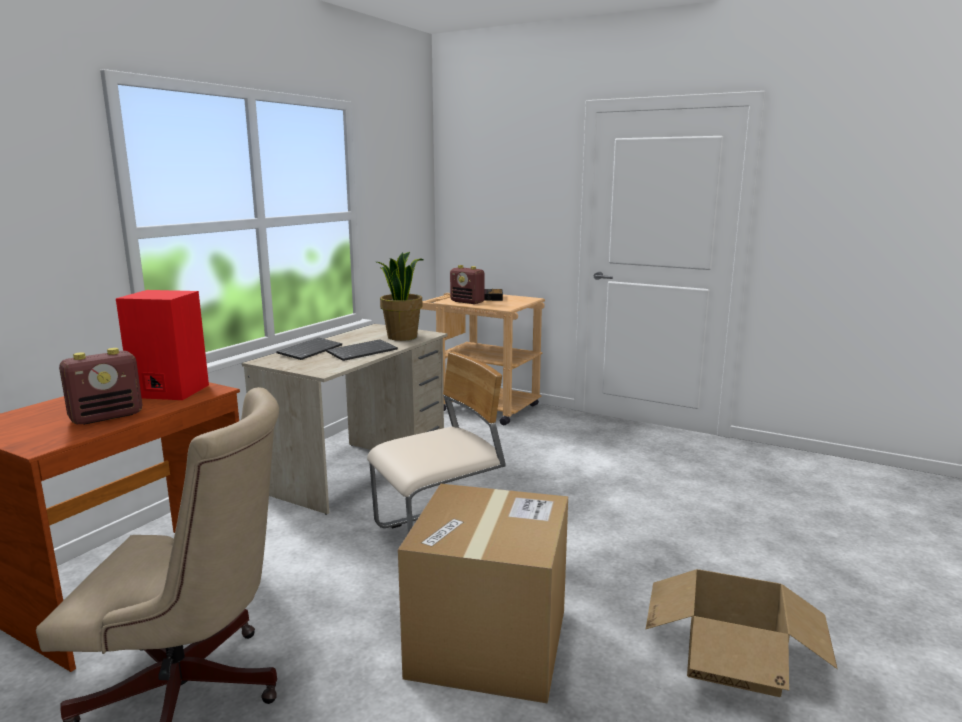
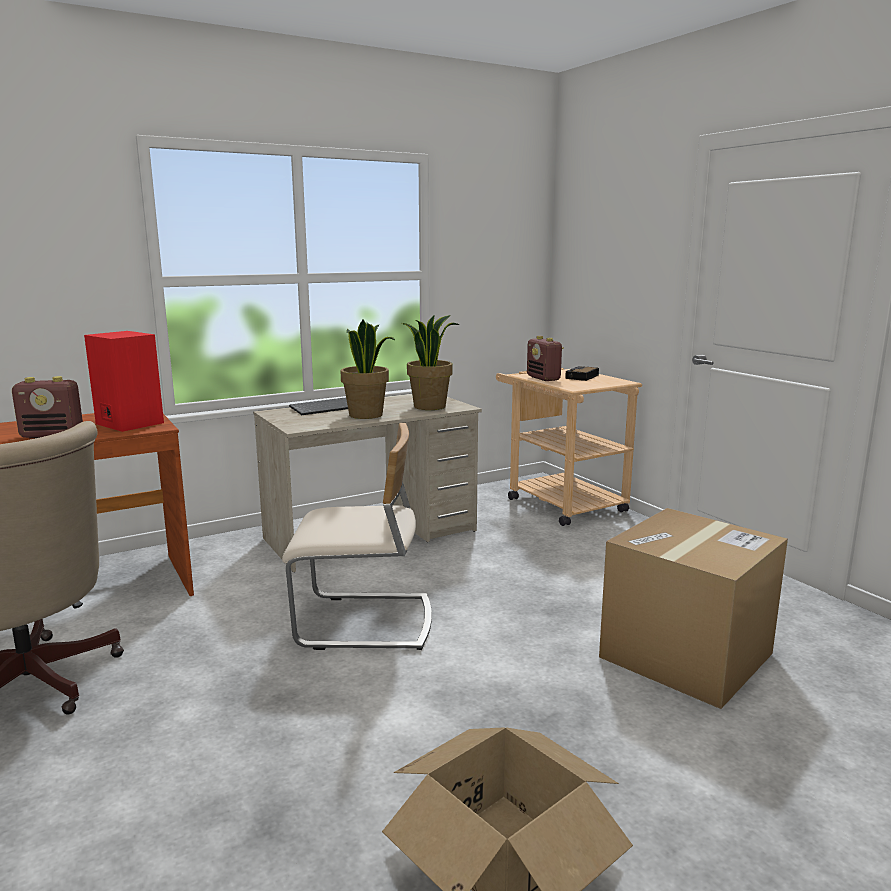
camera: 30 degrees right, 0 degrees up
(362, 351) = (366, 415): keyboard -> potted plant
(489, 642) = (282, 733): cardboard box -> cardboard box (686, 655)

